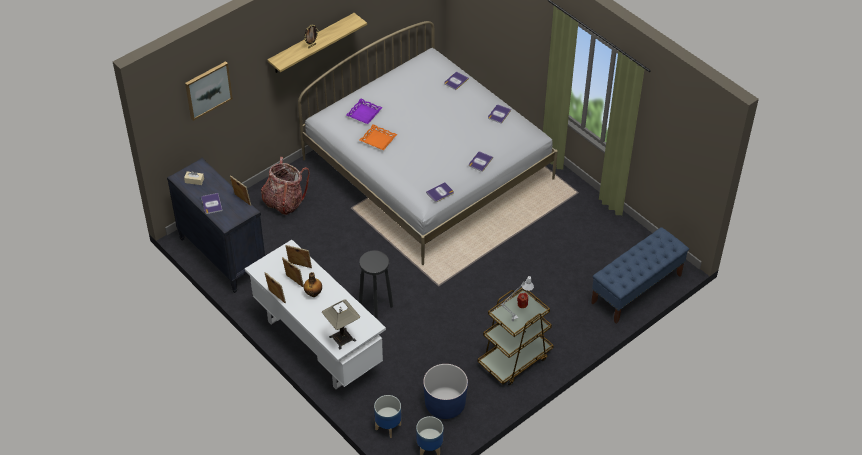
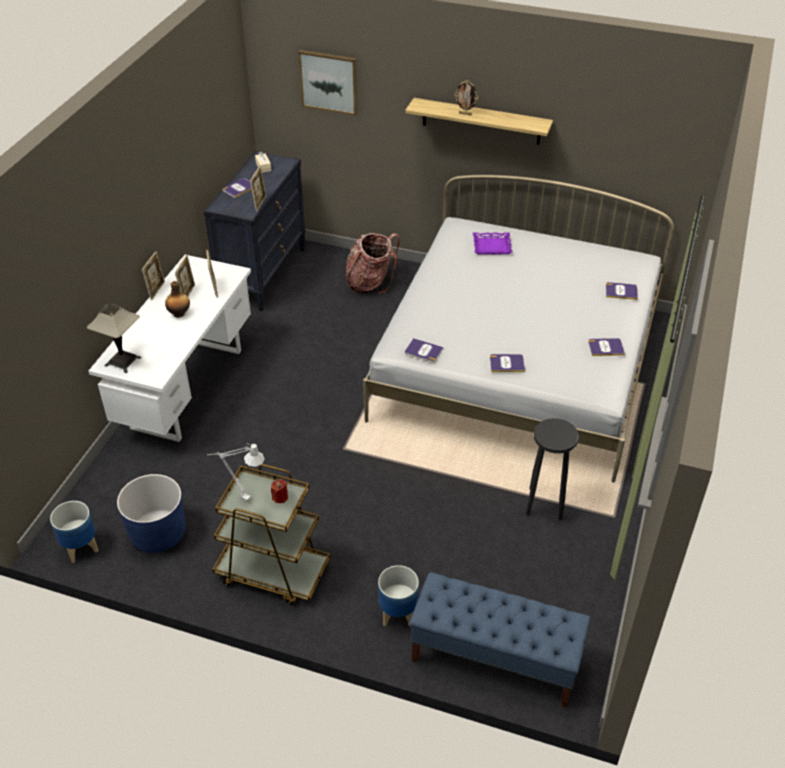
camera: 60 degrees right, 5 degrees down
(376, 307) = (272, 410): black stool -> black stool (545, 504)
(378, 140) = (461, 271): orange tray -> none
(388, 427) = (96, 496): planter -> planter (397, 614)

